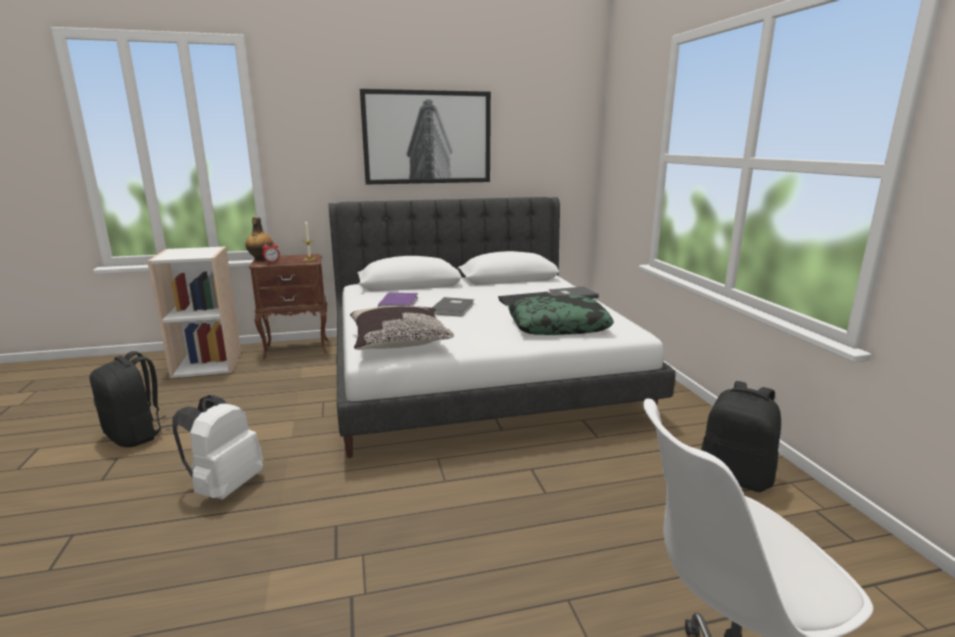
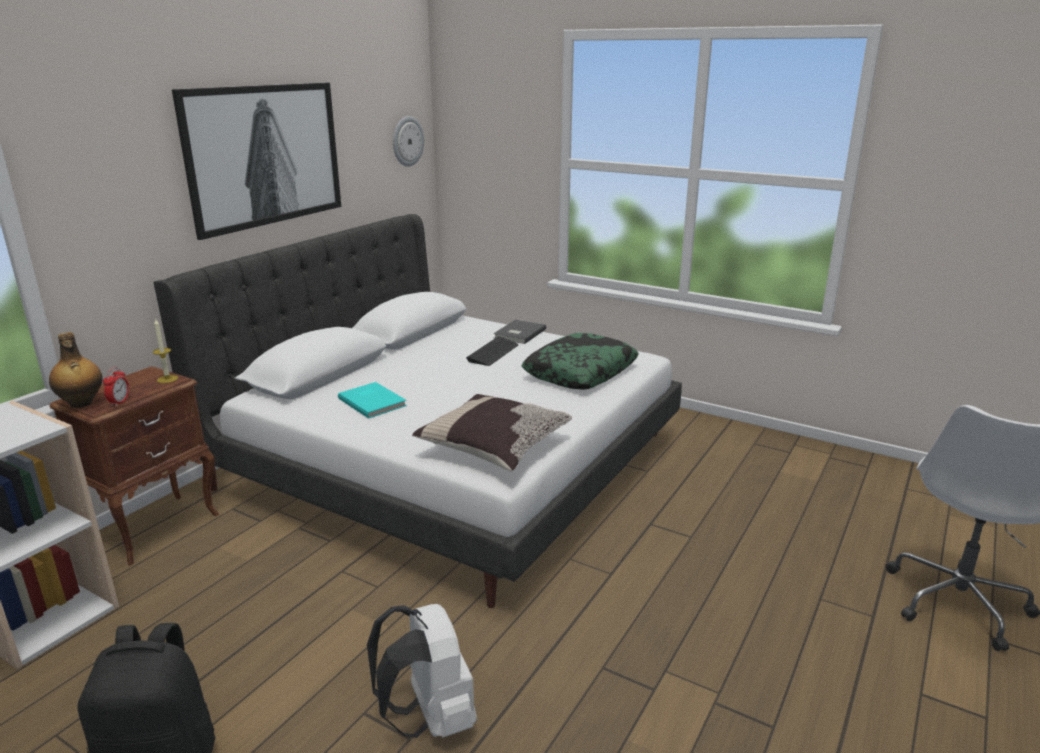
camera: 45 degrees left, 5 degrees up
(400, 302) = (373, 401): purple book -> turquoise book
(454, 308) = (451, 387): grey book -> none
(567, 142) = (407, 141): none -> wall clock
(735, 476) = (766, 456): black backpack -> none

